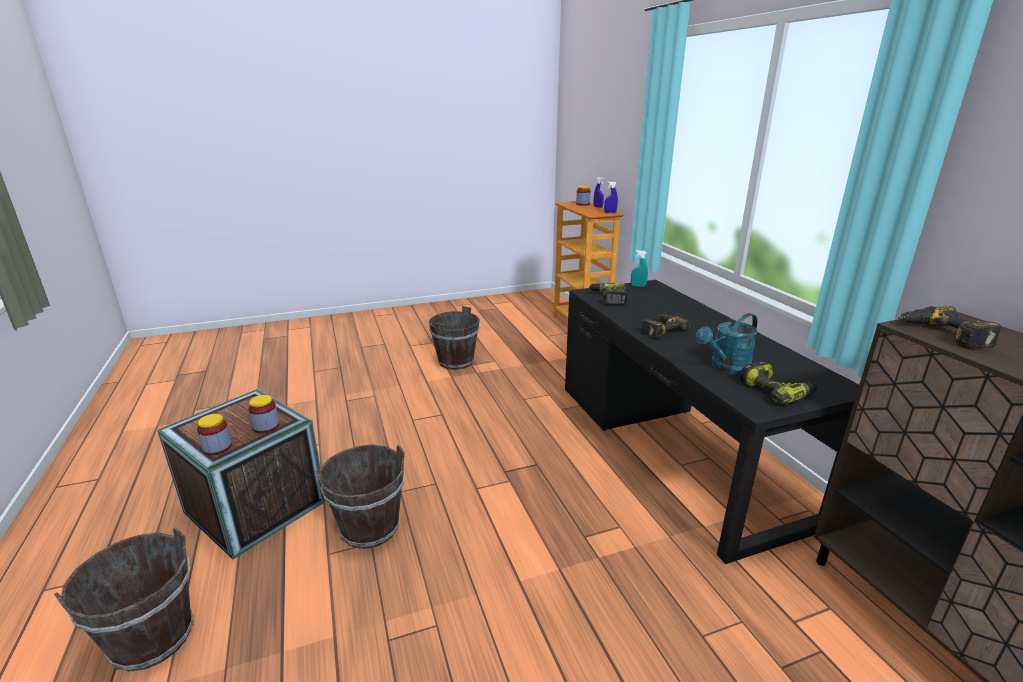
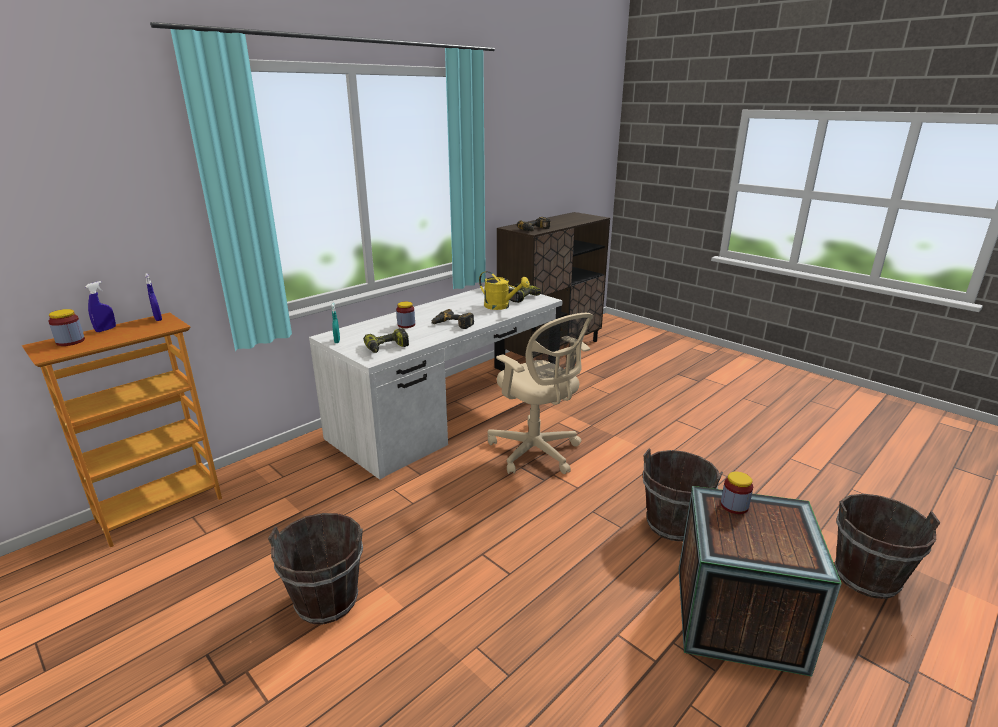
camera: 115 degrees left, 0 degrees up
(217, 447) = (789, 515): jar -> jar (406, 325)
(557, 483) = (536, 452): none -> beige office chair
(674, 447) = (450, 413): black desk -> white desk
(725, 367) = (501, 306): turquoise watering can -> yellow watering can

